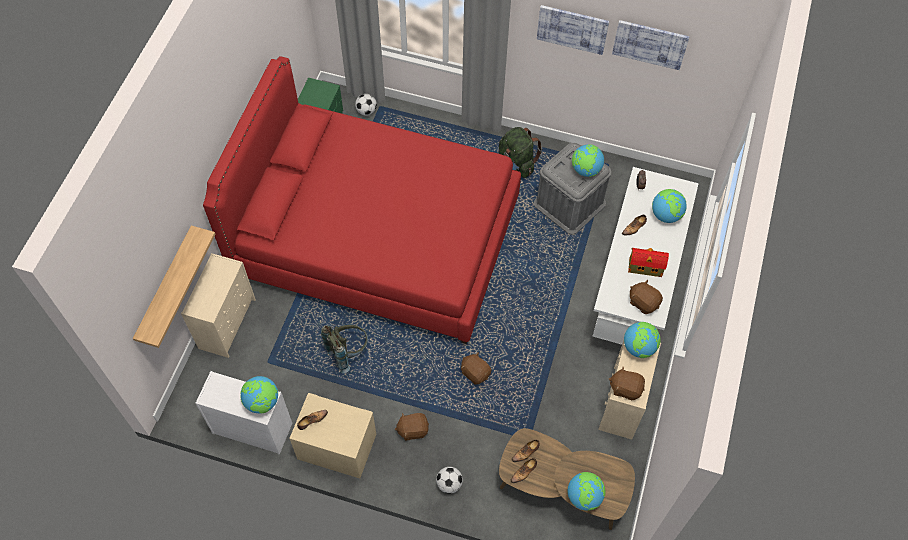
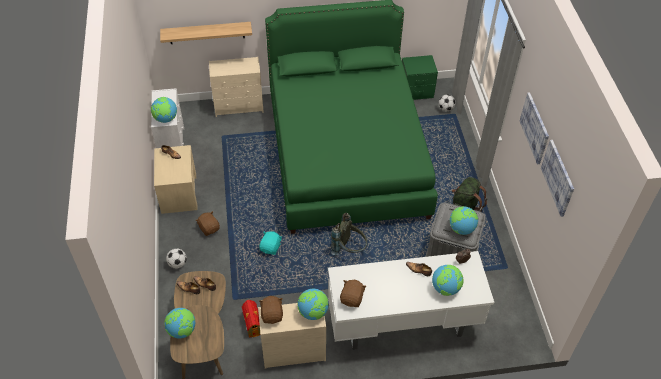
camera: 65 degrees right, 10 degrees down
(348, 352) = (250, 172): grey backpack -> grey backpack (349, 249)
(377, 238) = (346, 154): red bed -> green bed
(475, 372) = (271, 247): brown plush toy -> turquoise plush toy
(644, 267) = (385, 289): toy house -> toy house (252, 323)

